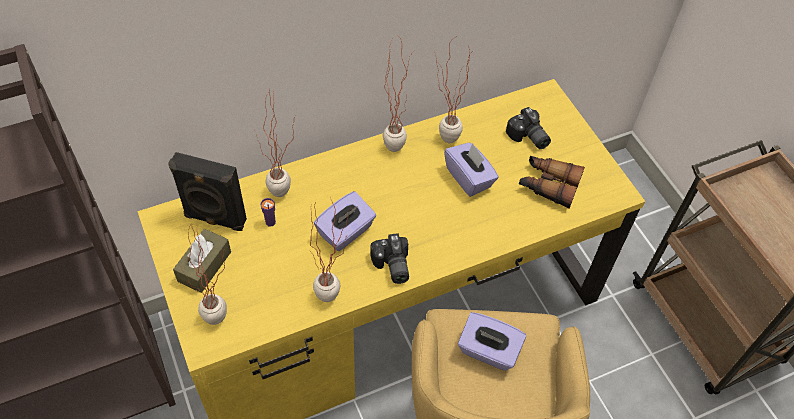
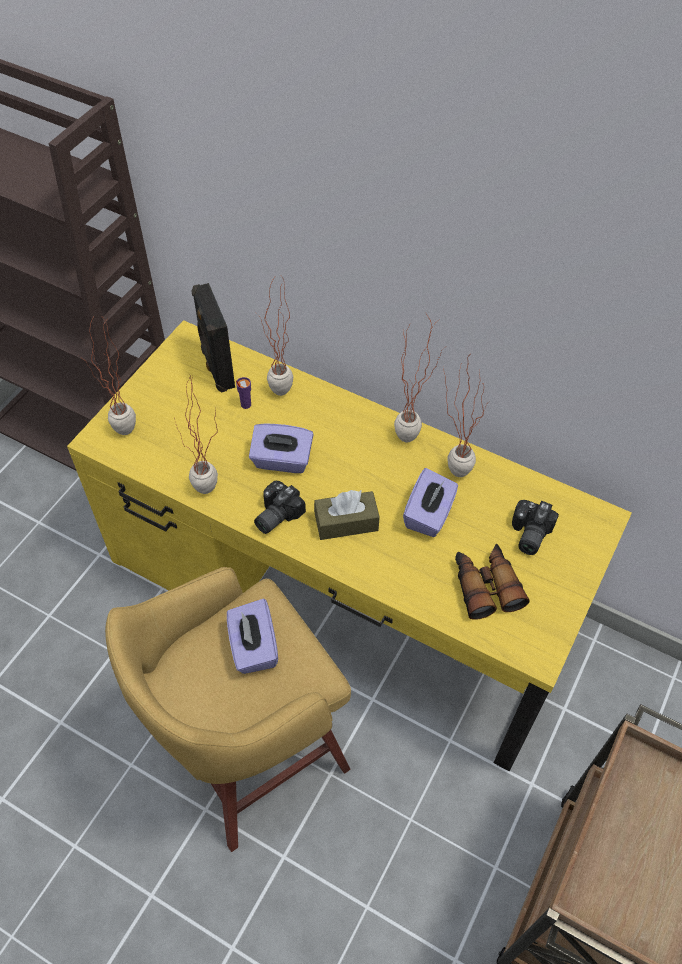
camera: 55 degrees right, 0 degrees up
(204, 266) = (167, 392): brown tissue box -> brown tissue box (346, 522)

